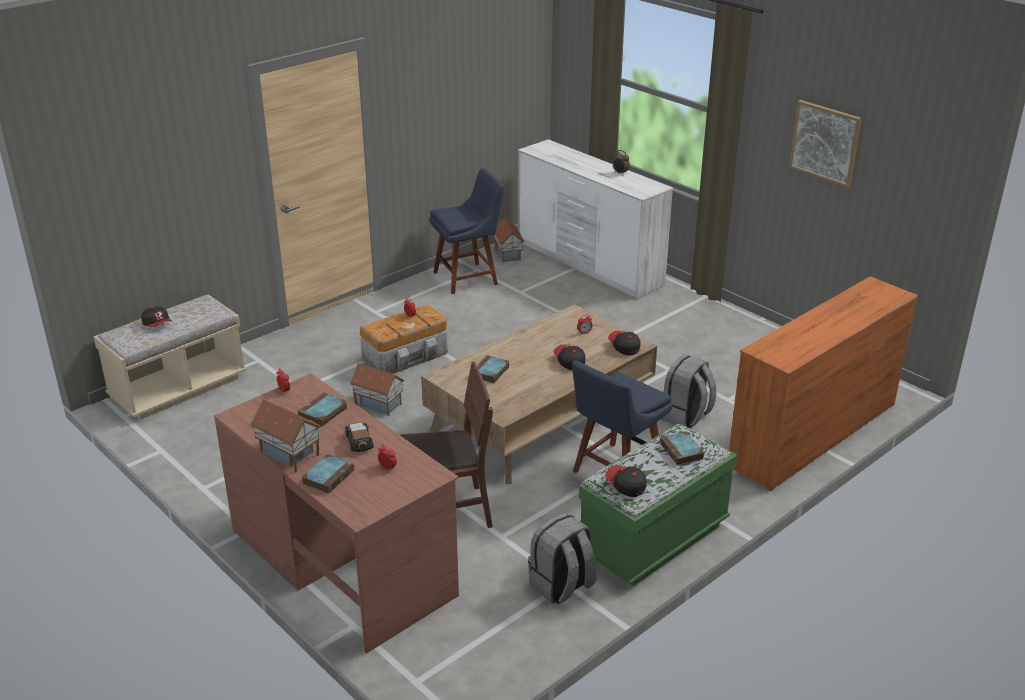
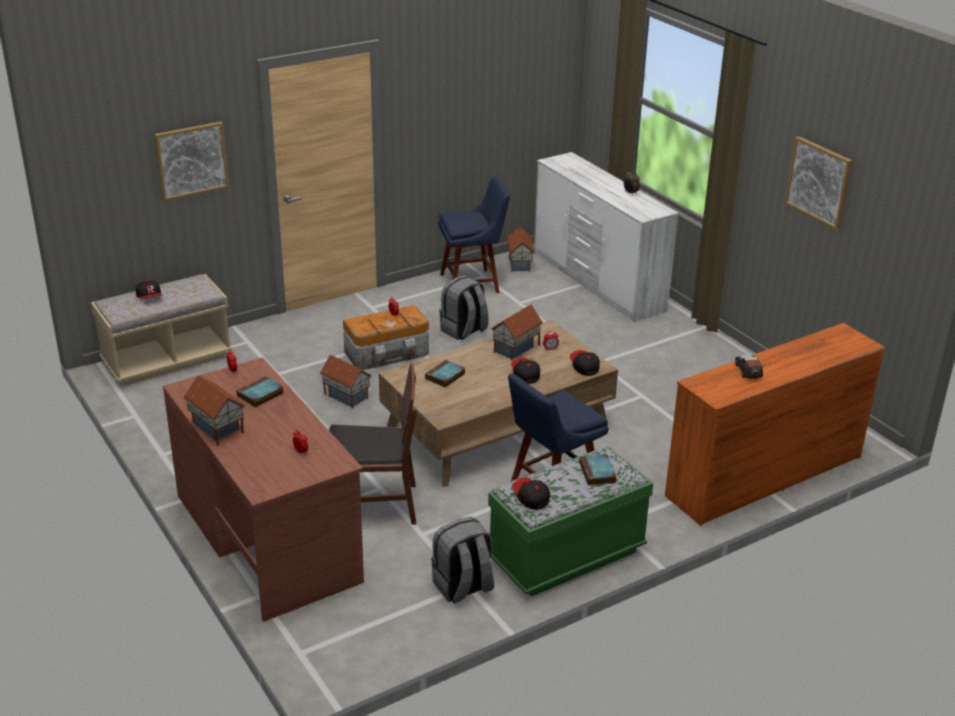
camera: 10 degrees right, 0 degrees up
(187, 176) = (191, 160): none -> picture
(328, 476) = (245, 453): book -> none
(359, 442) = (284, 425): toy car -> toy car (748, 371)
(551, 336) = (517, 349): none -> toy house
(685, 416) = (640, 443): grey backpack -> grey backpack (463, 331)

